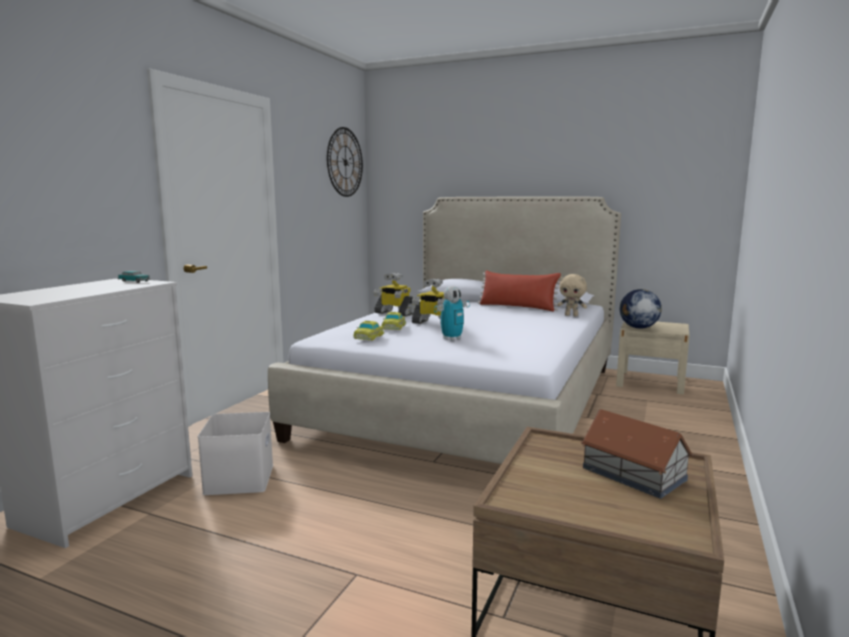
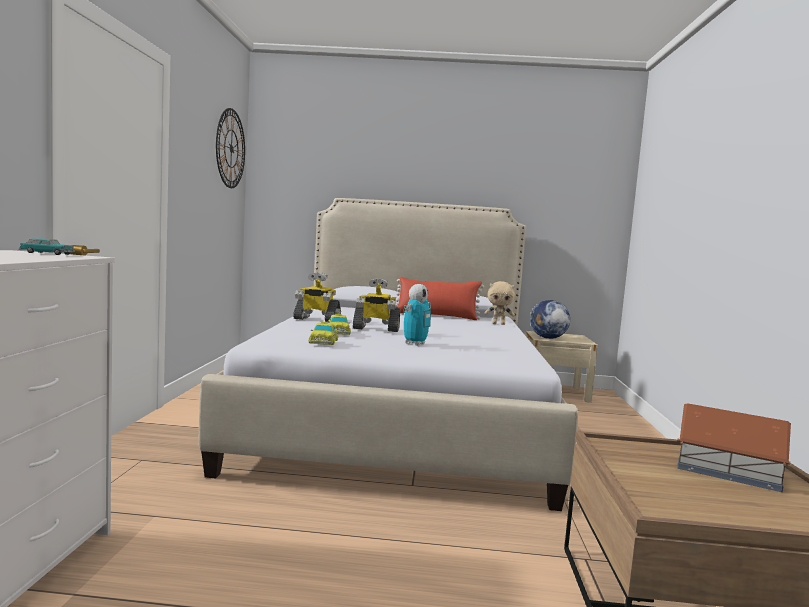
camera: 20 degrees left, 5 degrees down
(238, 478) = (182, 529): white storage box -> none

